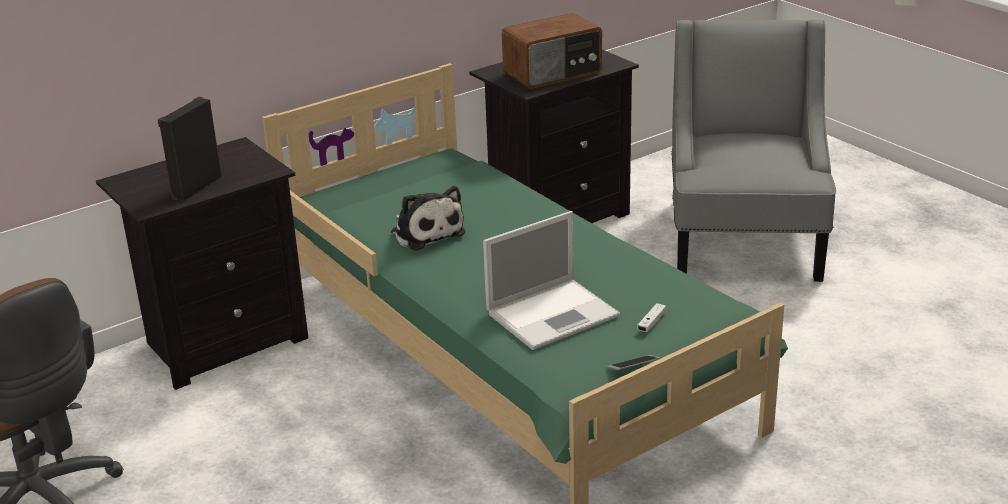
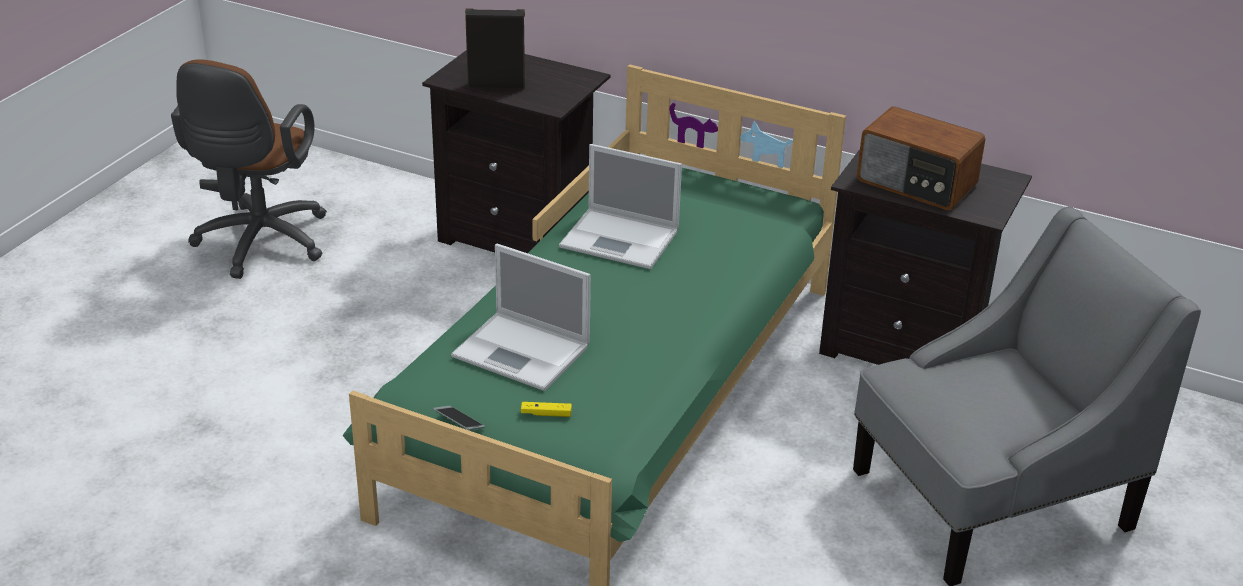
camera: 60 degrees right, 5 degrees up
(426, 232) = (621, 239): plush toy -> laptop
(651, 323) = (546, 414): white game controller -> yellow game controller

